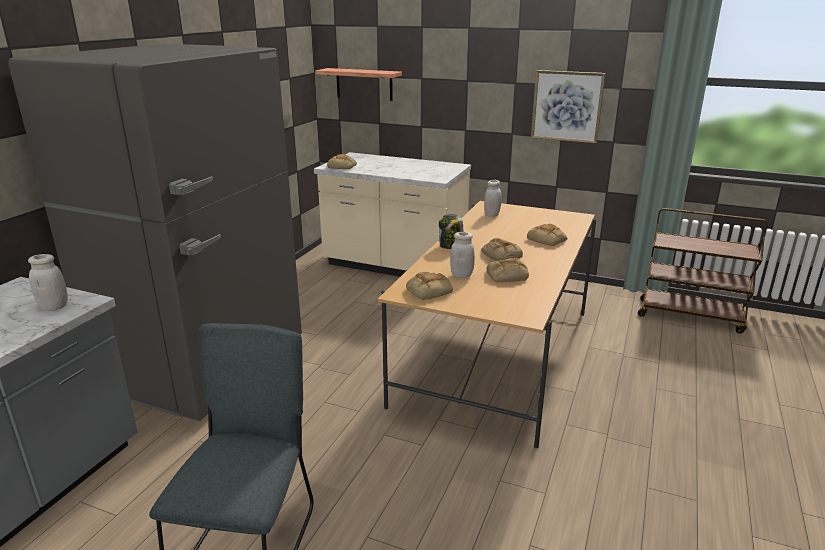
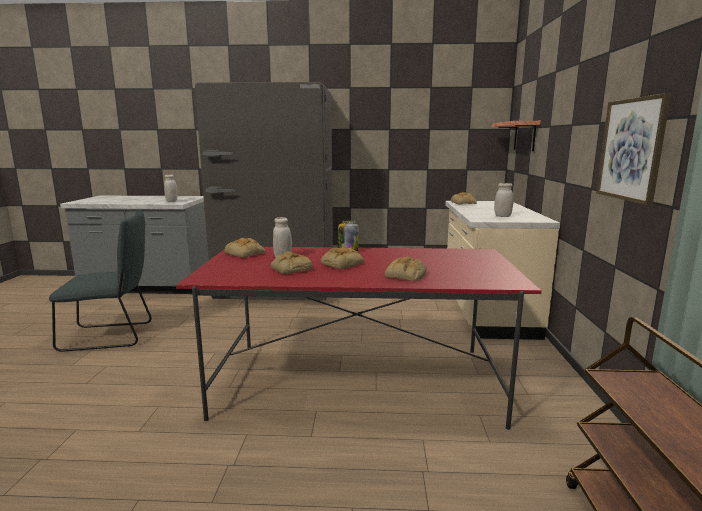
camera: 70 degrees right, 10 degrees down
(492, 215) = (454, 255): white jar -> white jar (502, 216)
(496, 355) = (357, 381): beige dining table -> red dining table

